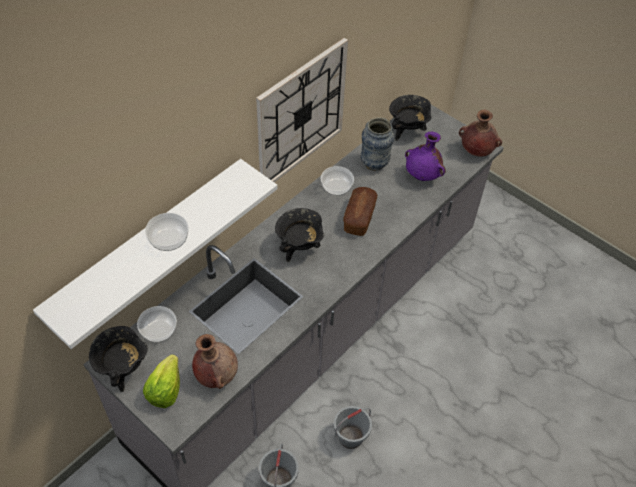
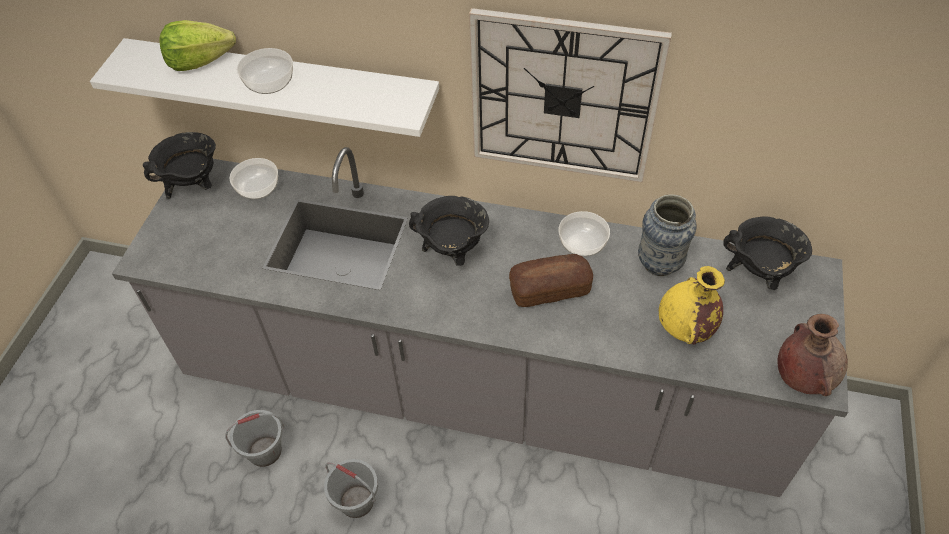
camera: 65 degrees right, 0 degrees up
(165, 390) = (184, 230): lettuce -> lettuce (199, 61)
(216, 374) = (224, 262): brown vase -> none
(422, 176) = (685, 329): purple vase -> yellow vase

